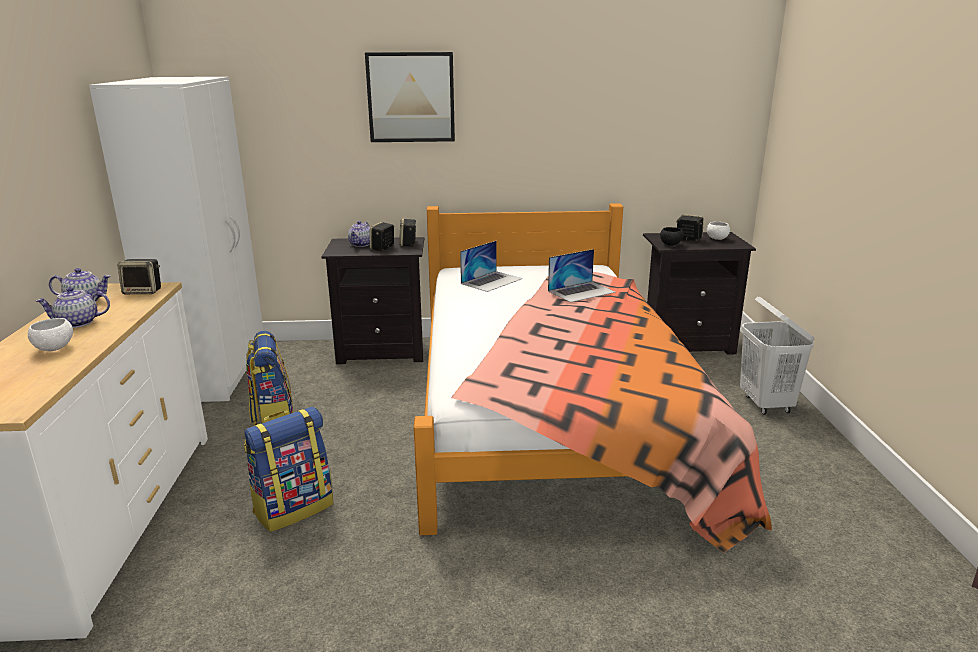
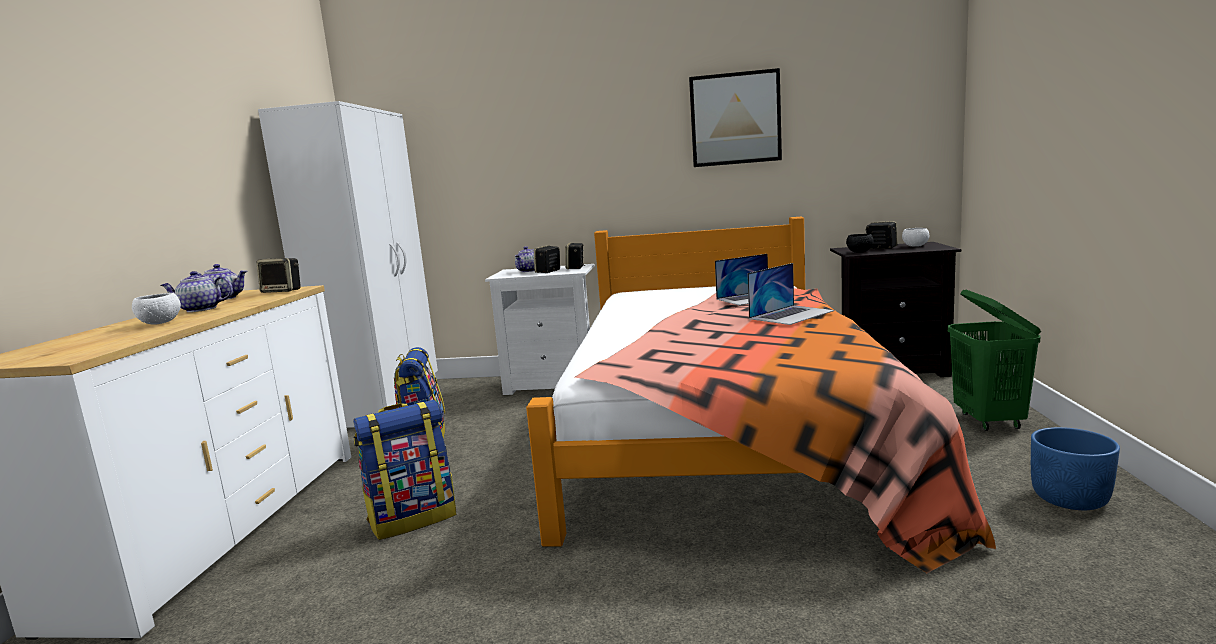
camera: 10 degrees right, 10 degrees down
(383, 351) = (554, 383): black nightstand -> white nightstand
(411, 97) = (575, 122): picture -> picture (735, 119)
(491, 281) = (659, 297): laptop -> laptop (791, 314)
(766, 404) = (989, 421): white laundry basket -> green laundry basket
(824, 483) = (1070, 499): none -> blue planter

